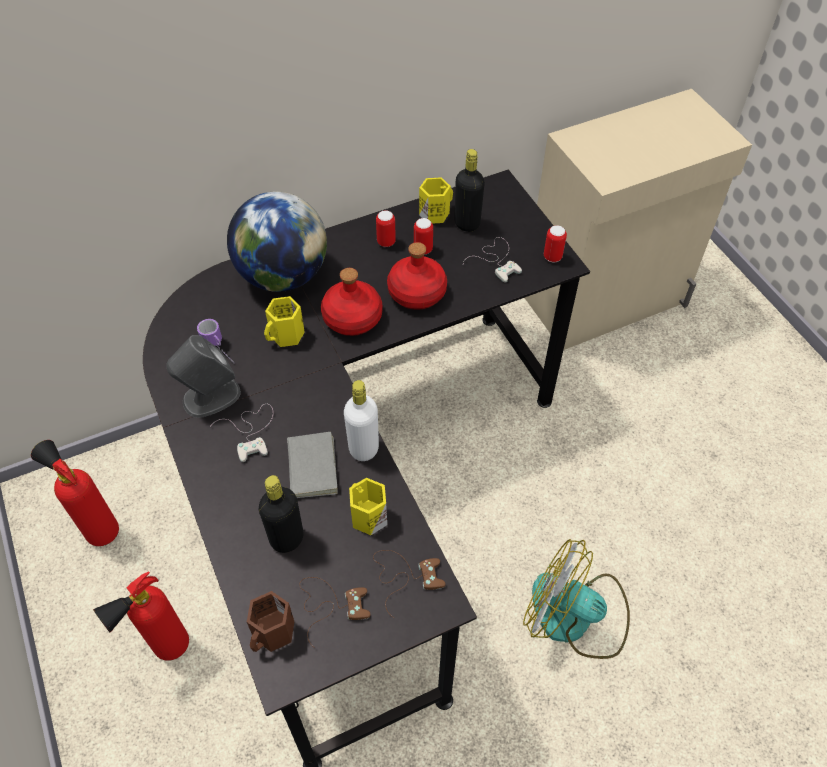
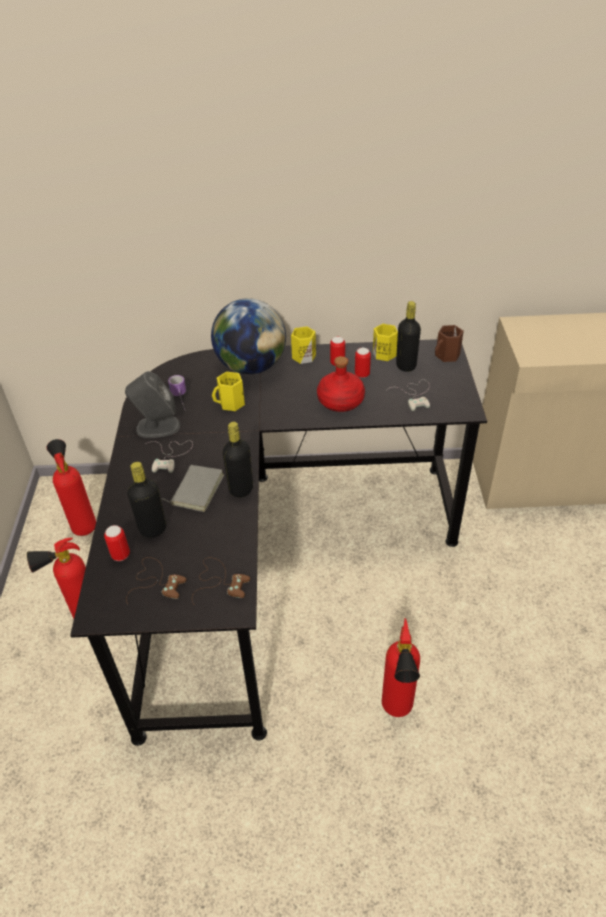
camera: 25 degrees right, 10 degrees down
(274, 633) = (107, 585): brown mug -> brown mug (447, 356)
(351, 318) = (283, 405): red bottle -> none
(363, 448) = (241, 489): white bottle -> black bottle
(367, 516) = (216, 533): yellow mug -> yellow mug (303, 356)
(552, 257) = (461, 403): can -> can (120, 555)
(575, 617) = (397, 712): fan -> fire extinguisher

